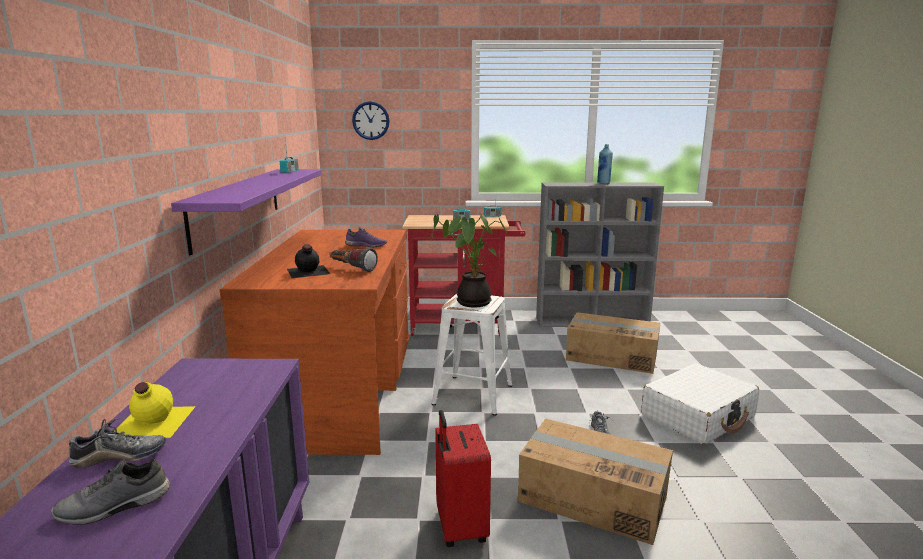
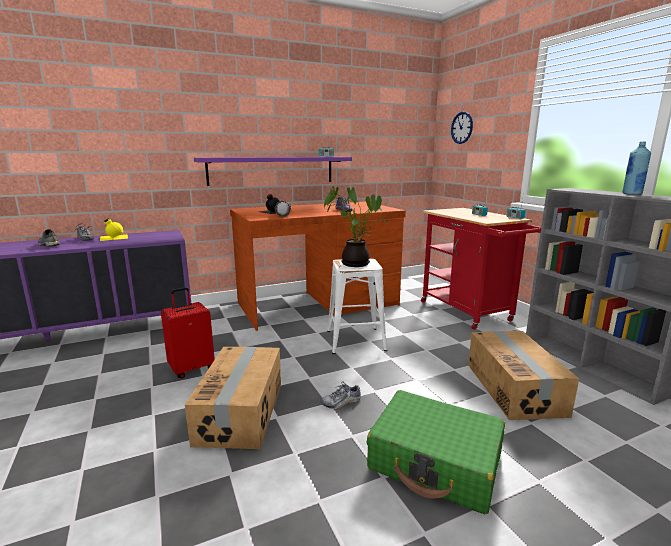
camera: 65 degrees right, 0 degrees up
(698, 416) = (435, 462): white suitcase -> green suitcase

